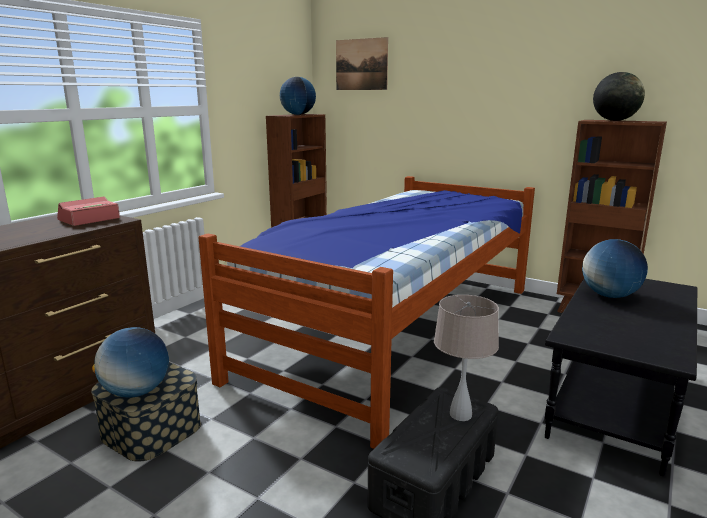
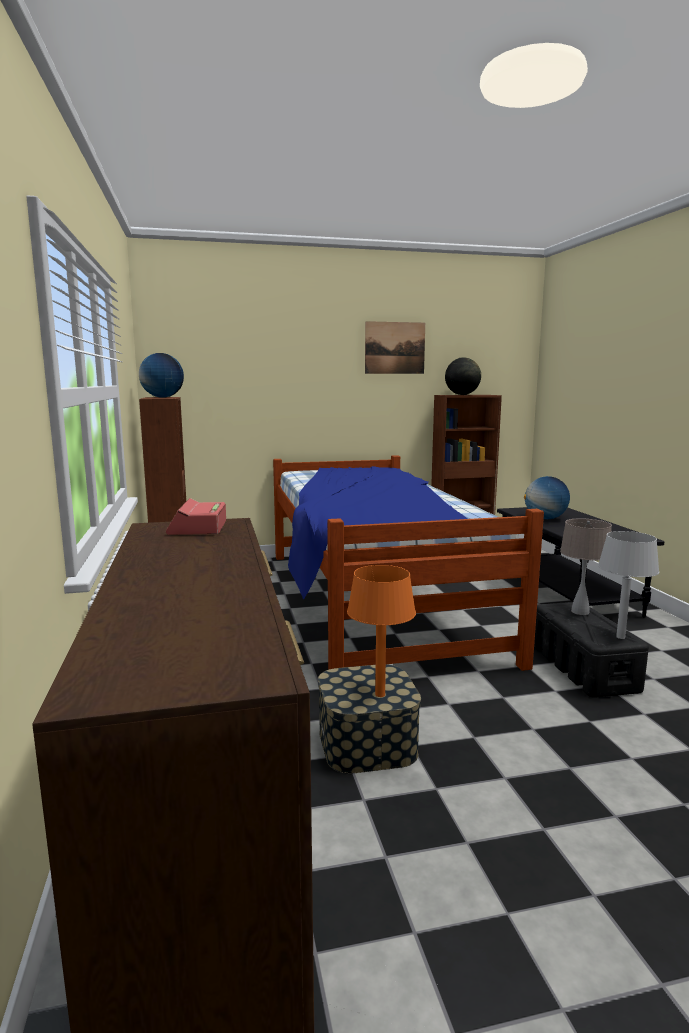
camera: 45 degrees left, 5 degrees down
(136, 392) = (380, 694): globe -> orange table lamp
(361, 64) = (207, 342): picture -> picture (395, 348)
(426, 460) = (621, 637): none -> grey table lamp

